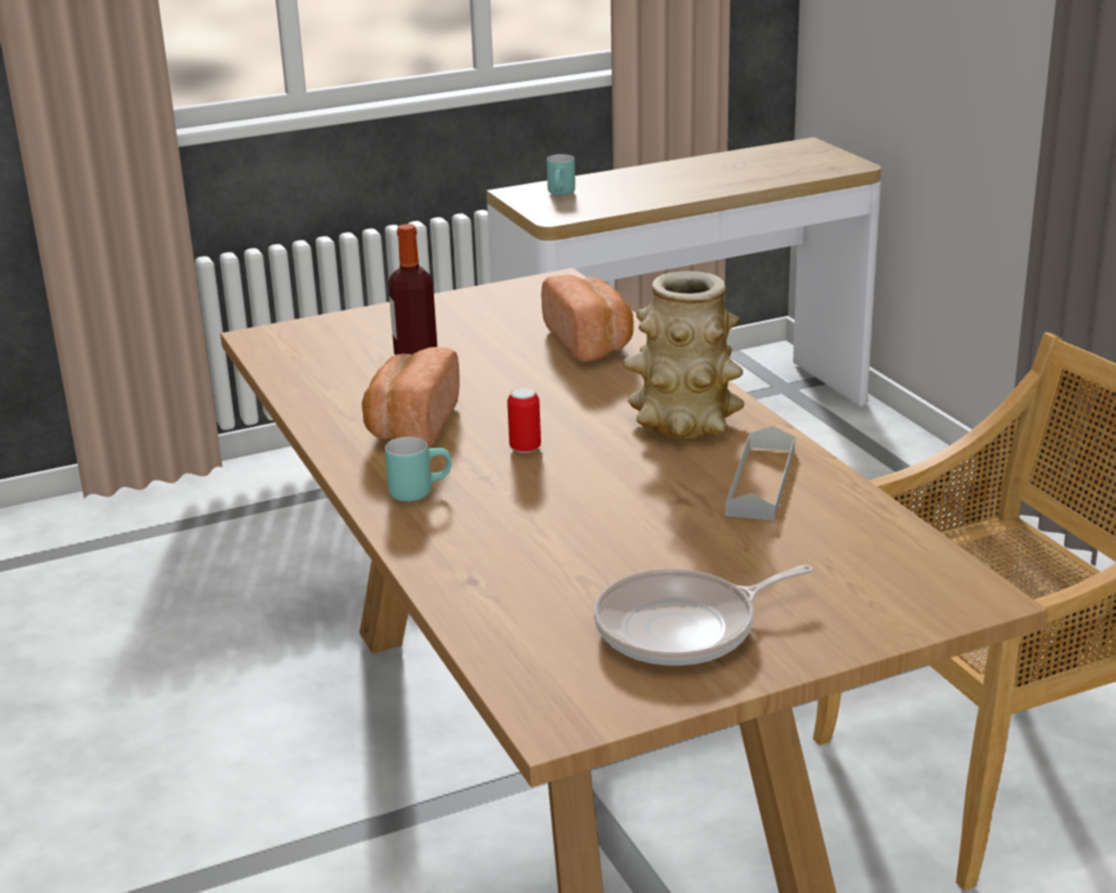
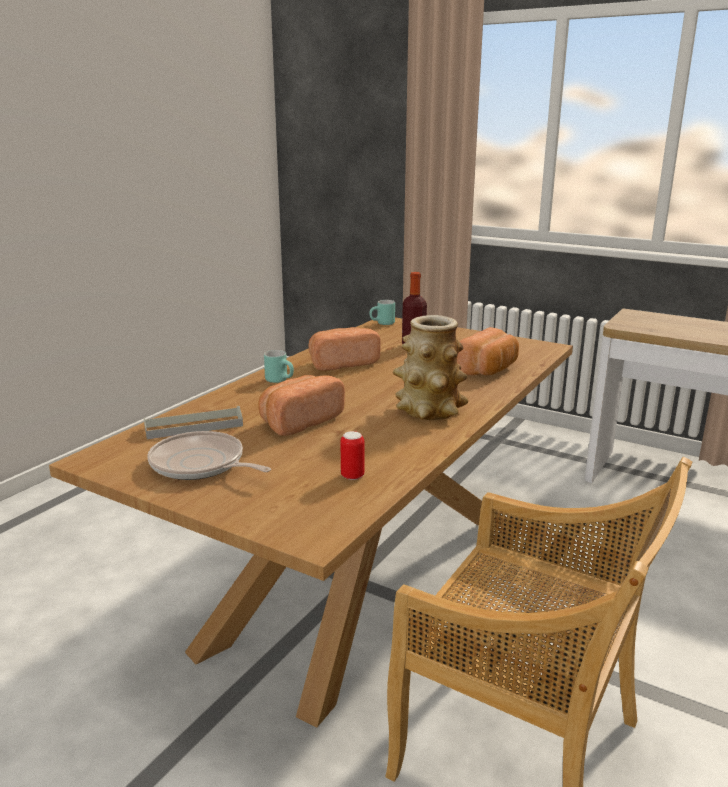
camera: 55 degrees right, 5 degrees down
(525, 448) = (350, 387): can -> can (352, 476)
(562, 194) = (653, 320): turquoise mug -> turquoise mug (382, 324)
(610, 518) = (299, 421): none -> bread
(761, 482) = (386, 444): grey tray -> grey tray (194, 426)

